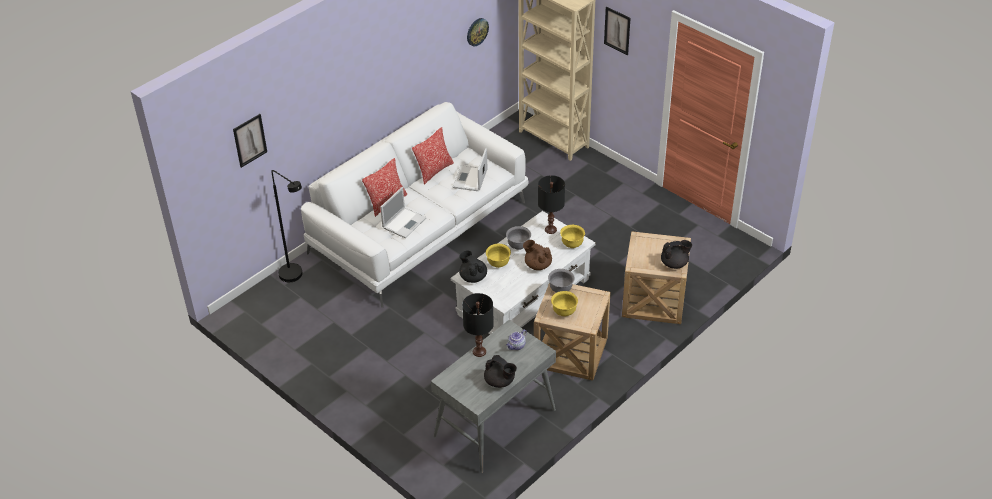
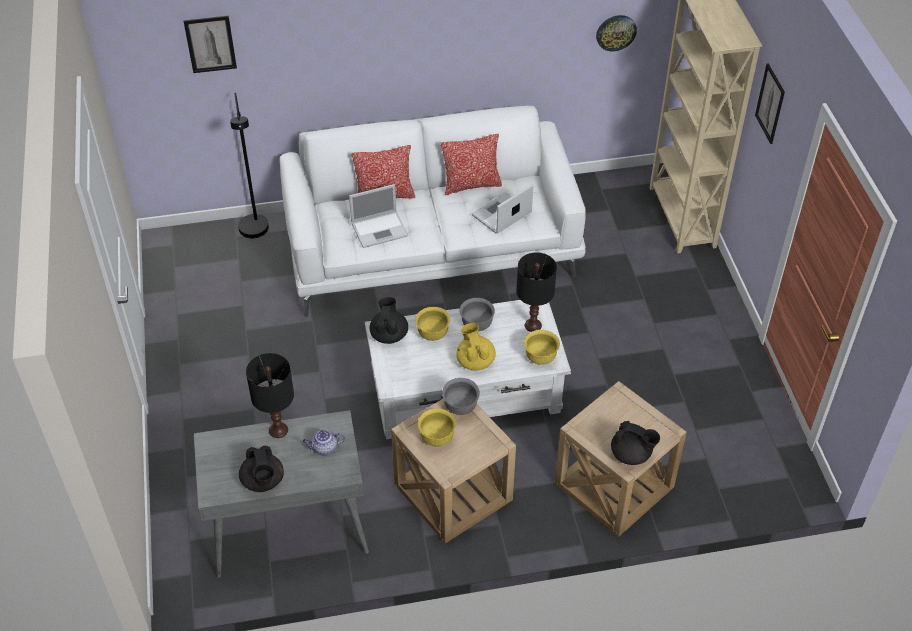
camera: 35 degrees right, 5 degrees up
(537, 265) = (475, 361): brown teapot -> yellow teapot

